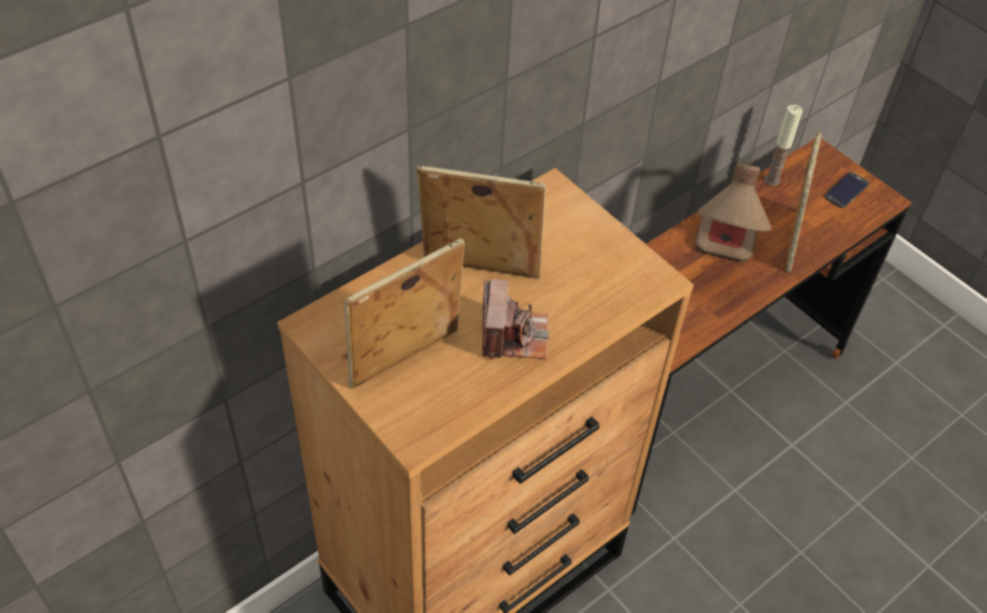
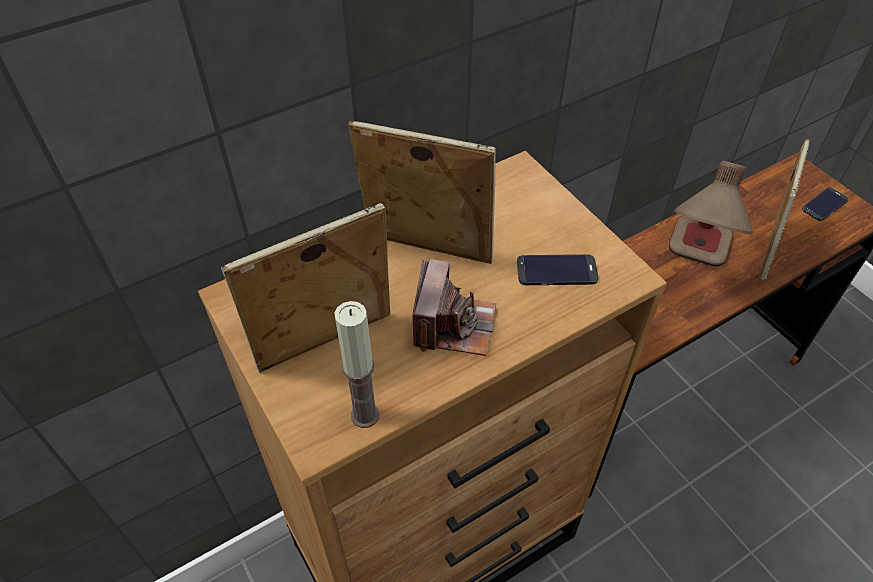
camera: 10 degrees right, 0 degrees up
(597, 280) = (557, 271): none -> phone
(772, 180) = (749, 190): candle -> candle (365, 415)

